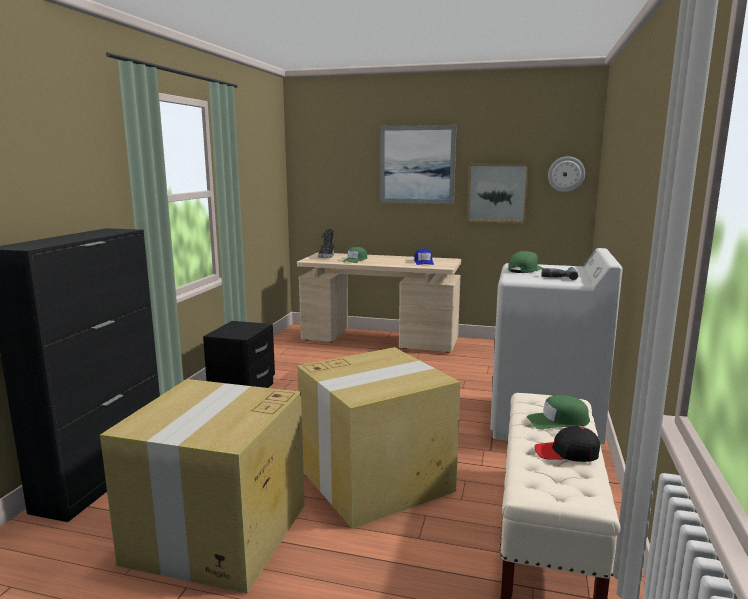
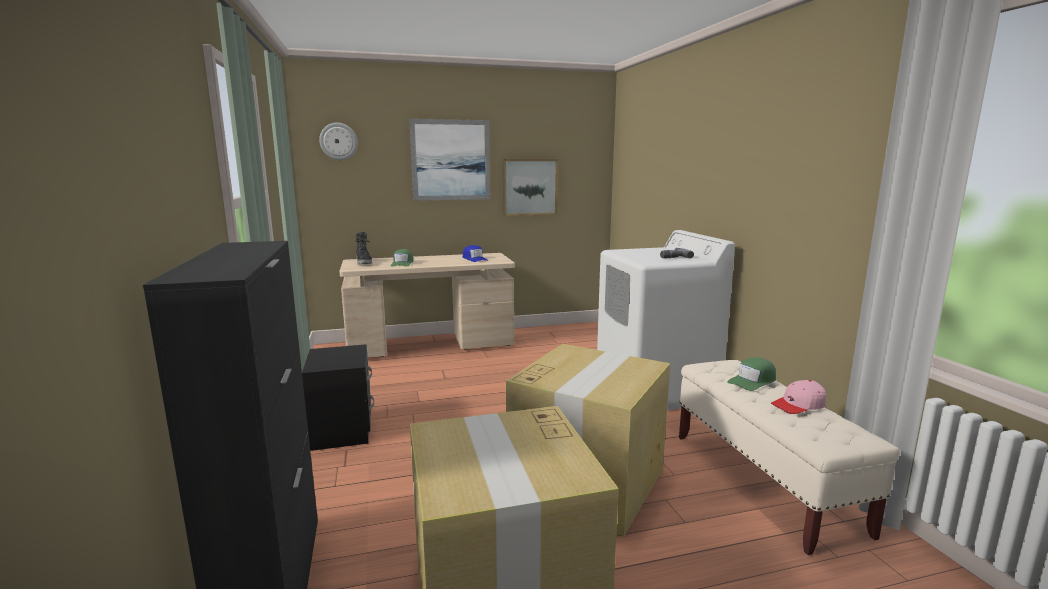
camera: 30 degrees left, 0 degrees up
(525, 270) = (634, 254): green cap -> none
(566, 174) = (587, 168): wall clock -> wall clock (338, 141)
(567, 453) = (798, 405): black cap -> pink cap

